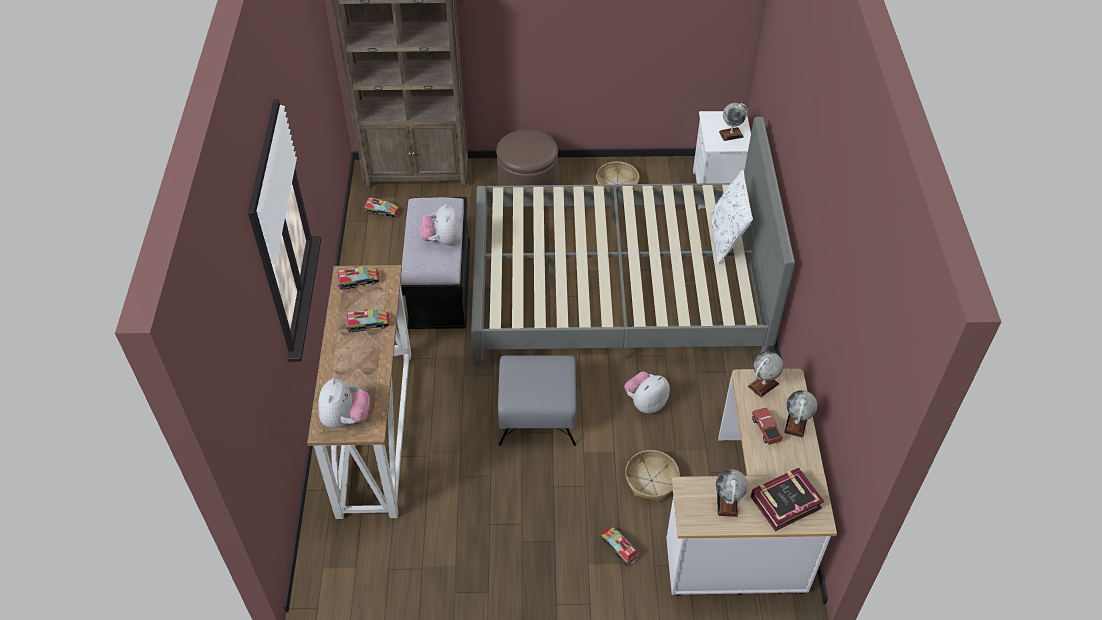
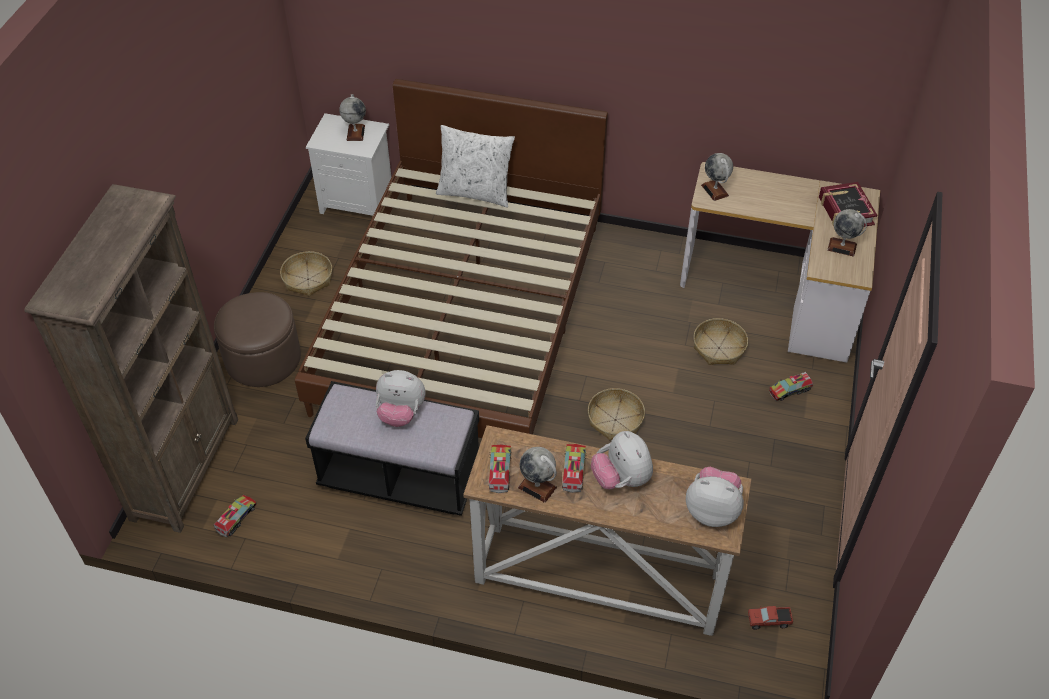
camera: 75 degrees left, 0 degrees up
(538, 414) = (615, 419): grey ottoman -> basket
(617, 286) = (462, 315): grey bed -> brown bed
(645, 402) = (625, 329): plush toy -> plush toy (621, 479)
(765, 430) = (766, 202): toy truck -> toy truck (768, 621)
(796, 424) = (764, 182): globe -> globe (537, 487)

